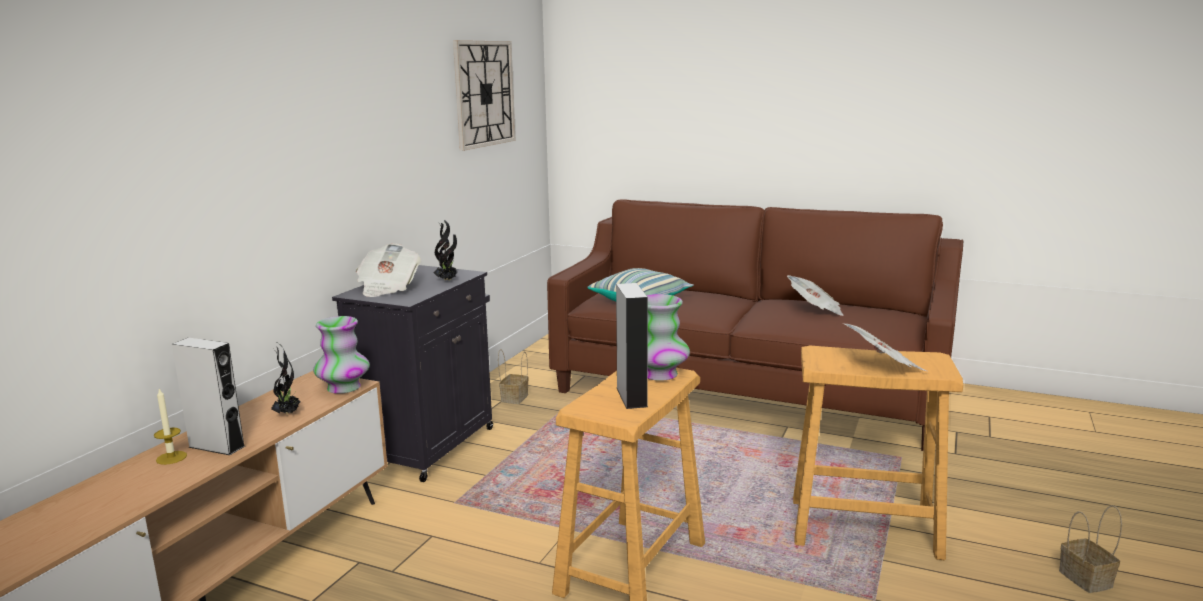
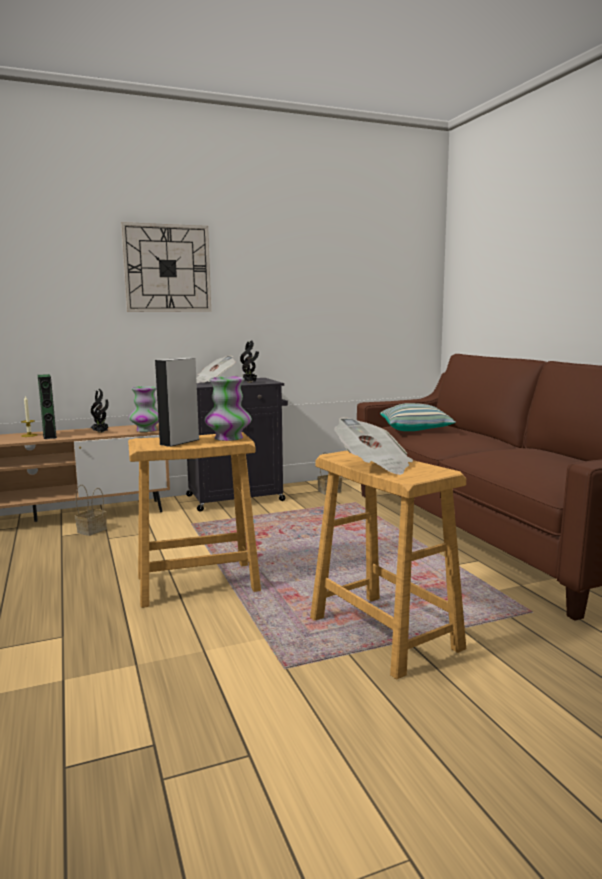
camera: 45 degrees right, 5 degrees down
(216, 446) = (49, 436): grey speaker -> green speaker
(484, 94) = (359, 266): wall clock -> wall clock (167, 268)
(815, 310) = (533, 456): newspaper -> none
(1087, 579) = (500, 763): basket -> basket (91, 531)

